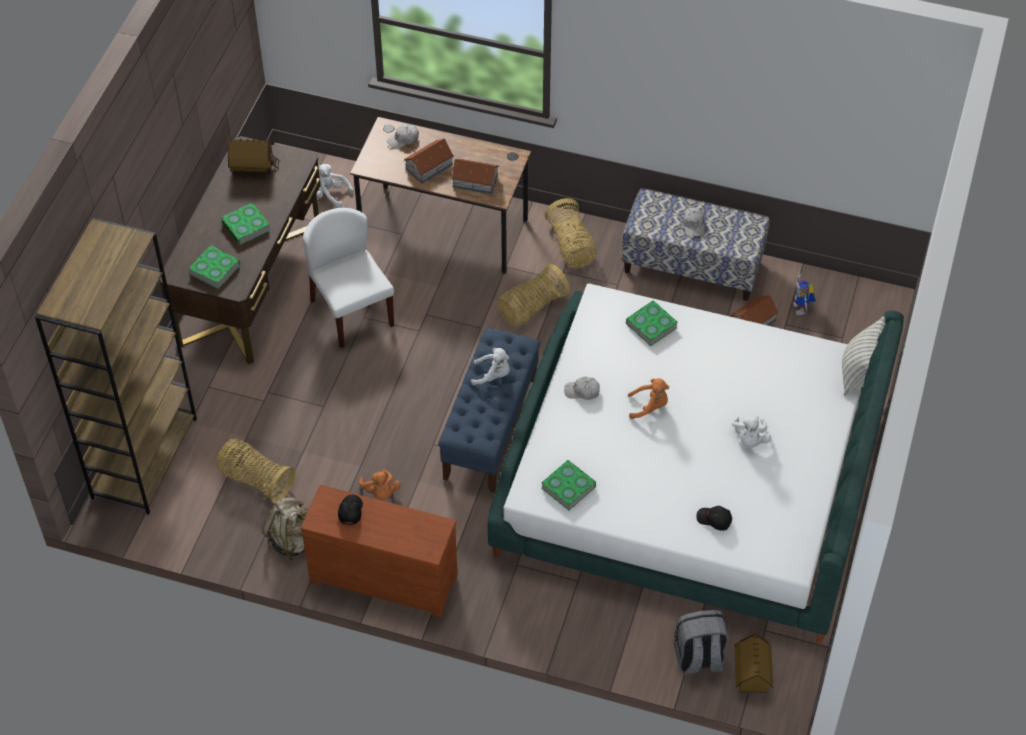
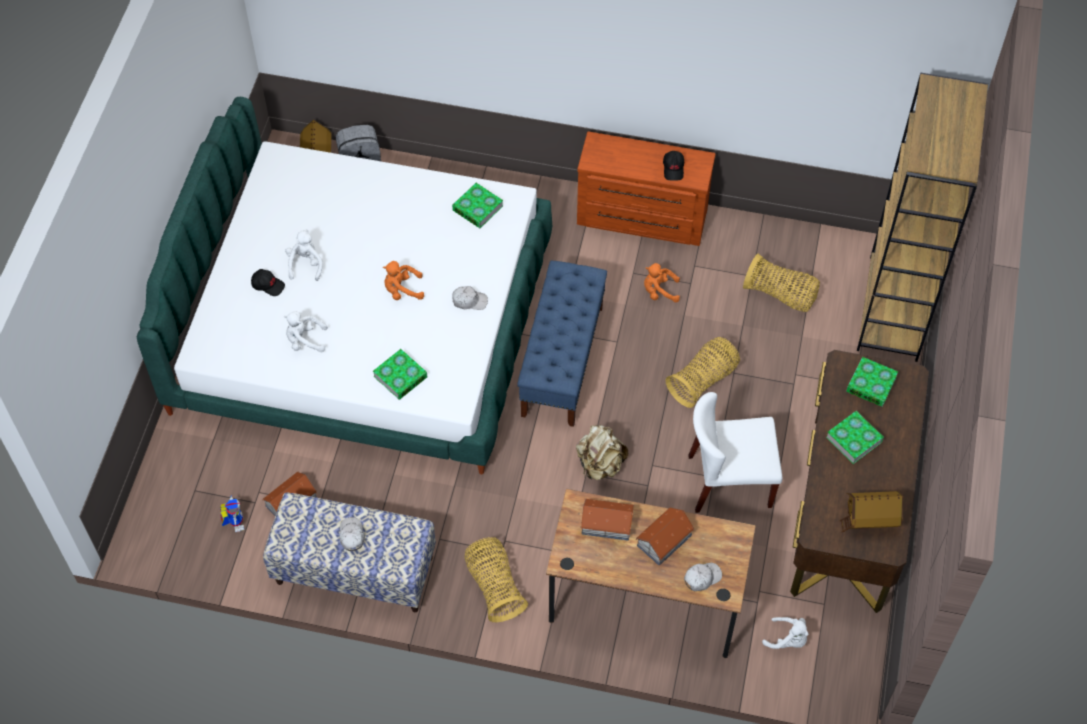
camera: 175 degrees right, 5 degrees up
(292, 540) = (731, 242): beige backpack -> beige backpack (600, 464)
(351, 312) = (729, 481): white chair -> white chair turned 120 degrees clockwise
(381, 492) = (659, 291): orange plush toy -> orange plush toy turned 60 degrees counterclockwise
(493, 375) = (561, 337): white plush toy -> white plush toy (305, 340)
(531, 308) = (533, 502): basket -> basket (703, 380)
(714, 520) = (343, 189): black cap -> black cap (268, 285)
(859, 373) = (189, 339): pillow -> none

